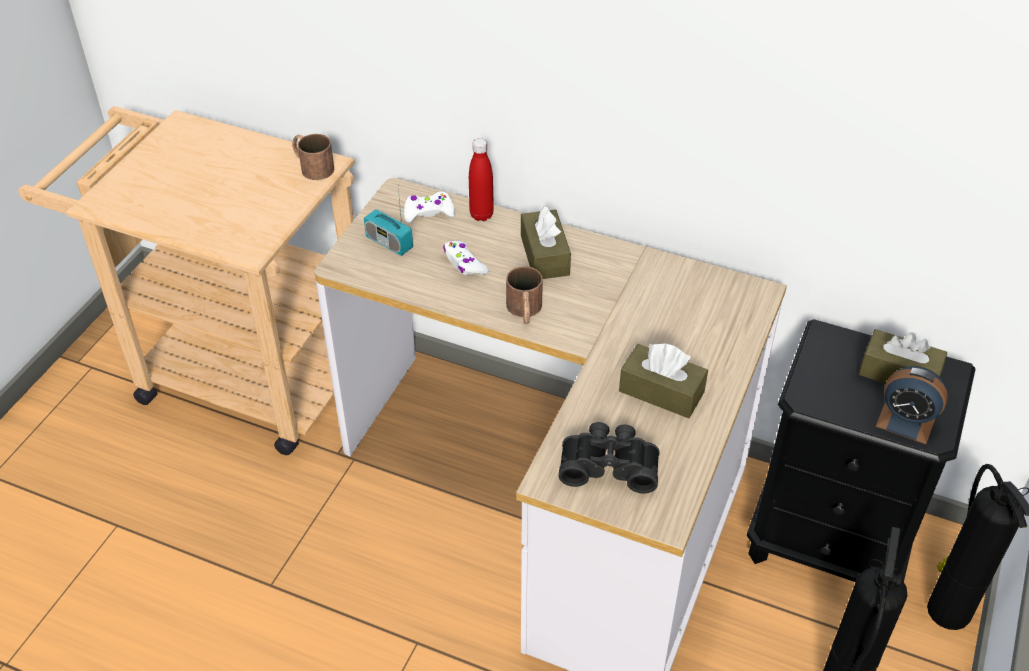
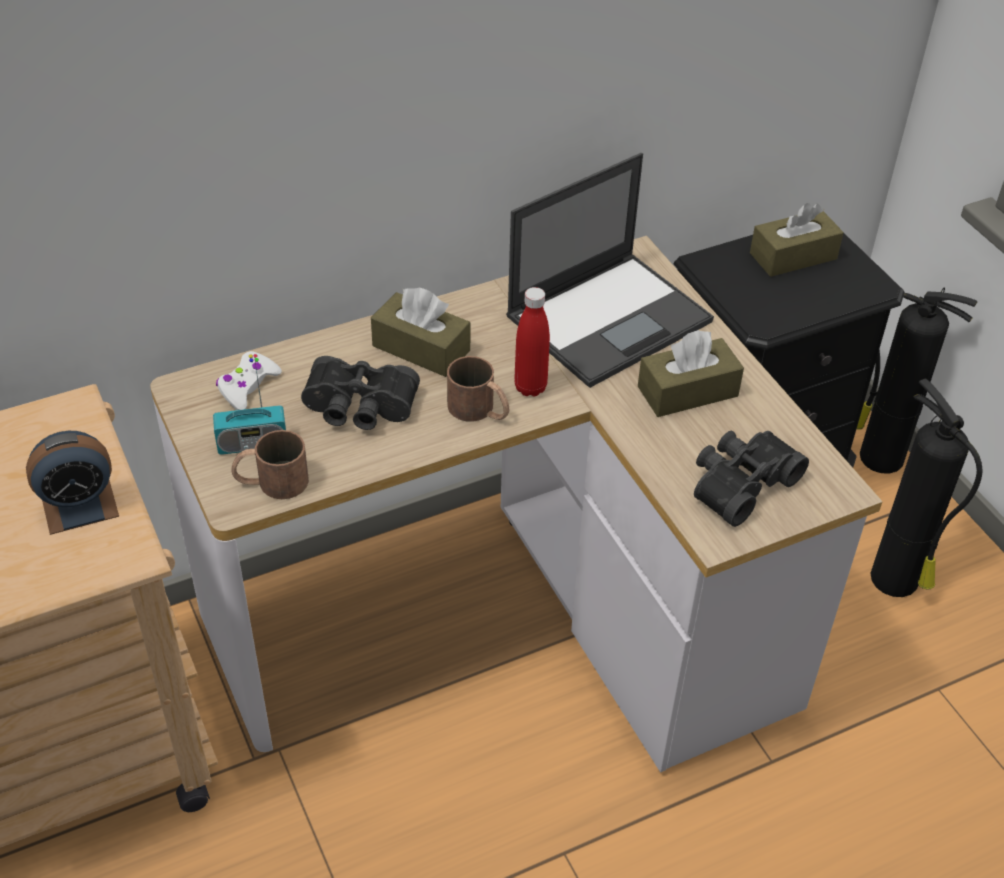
camera: 50 degrees left, 0 degrees up
(312, 166) = (61, 422): brown mug -> brown mug (271, 482)
(464, 263) = (359, 409): white game controller -> black binoculars
(481, 215) = (304, 353): red bottle -> red bottle (530, 387)
(682, 316) = (610, 318): none -> laptop
(905, 421) = (846, 288): alarm clock -> alarm clock (80, 506)

